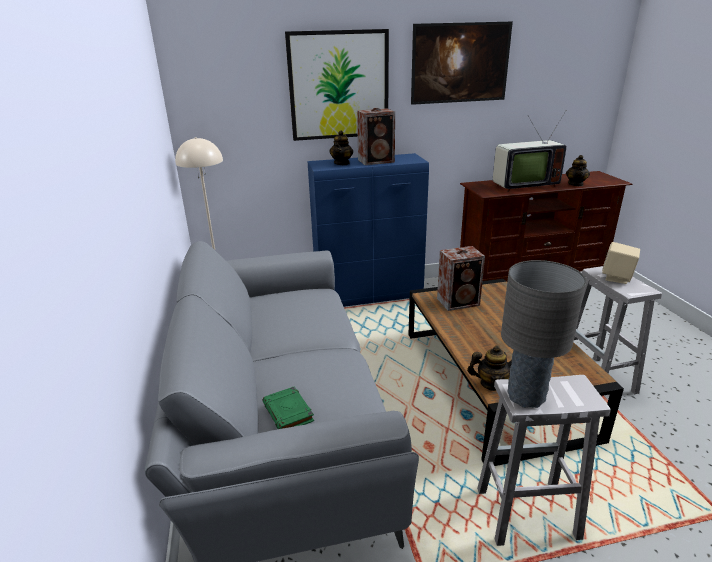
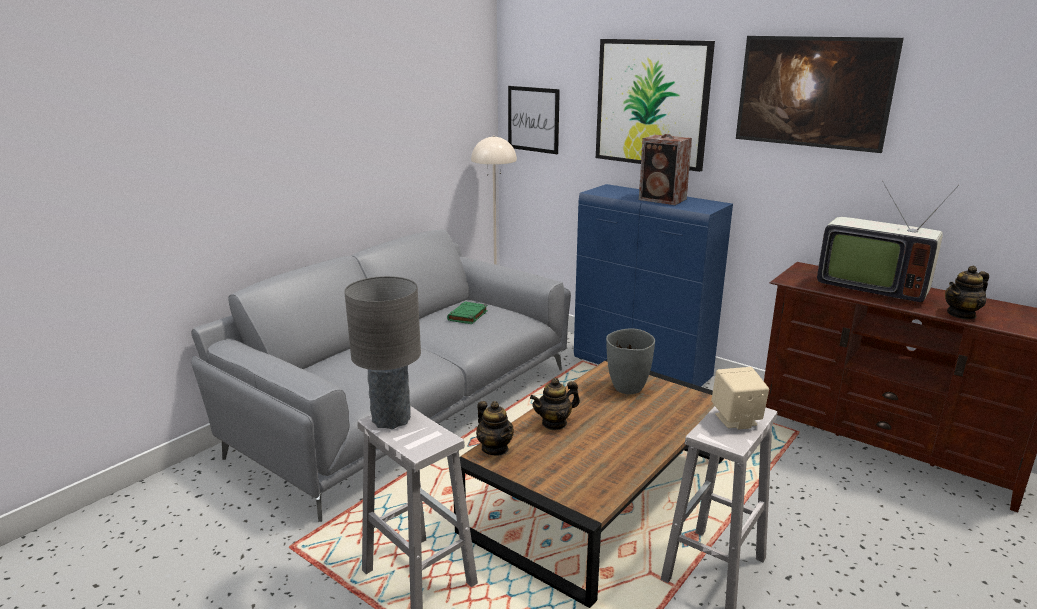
camera: 50 degrees right, 5 degrees down
(216, 116) = (533, 119): none -> picture
(288, 413) = (328, 368): green book -> green book (467, 316)
(342, 163) = (625, 193): teapot -> teapot (554, 423)
(459, 302) = (627, 388): speaker -> grey vase

